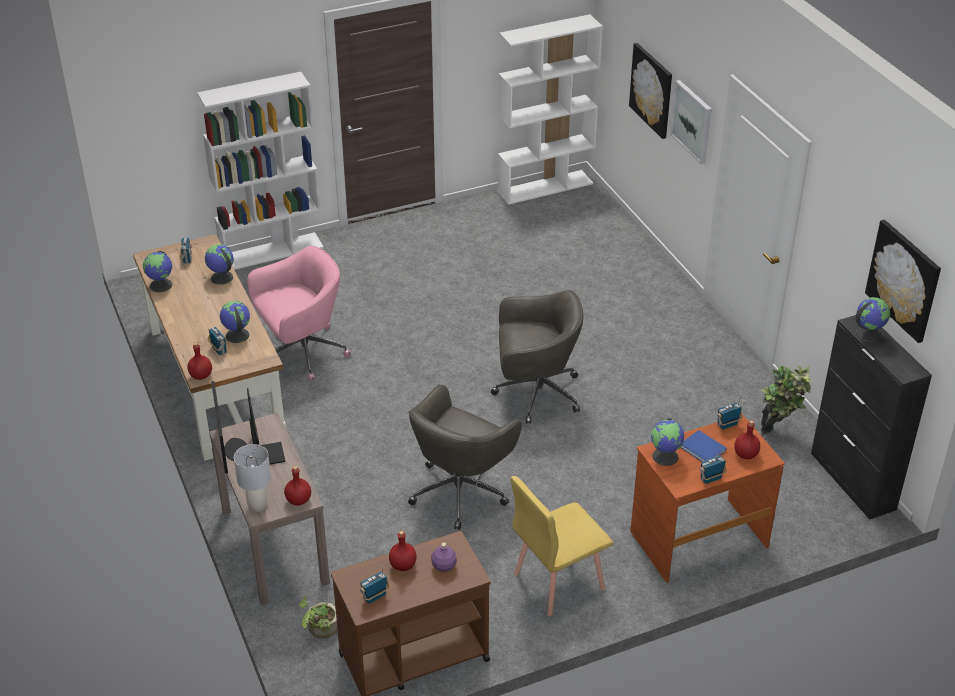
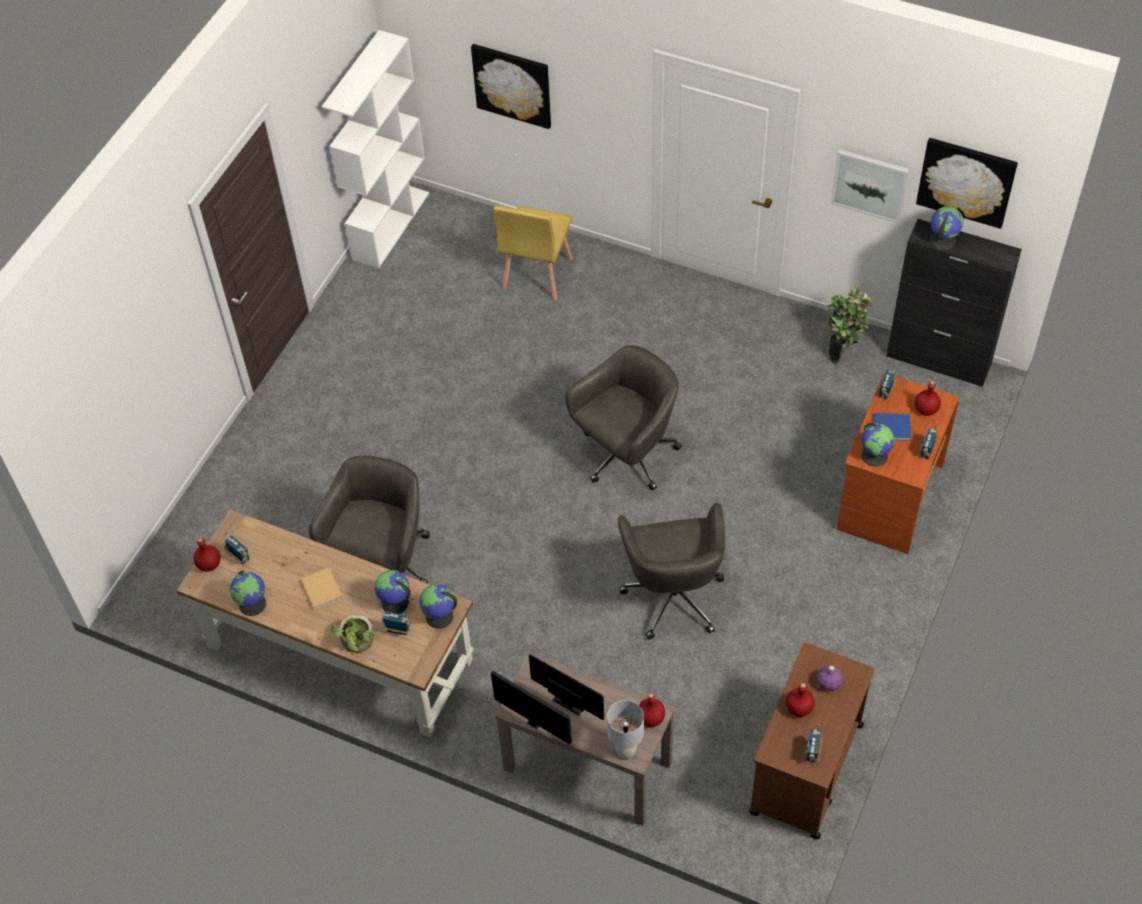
camera: 40 degrees left, 15 degrees up
(200, 376) = (416, 668): red bottle -> red bottle (209, 565)
(207, 302) = (321, 588): none -> beige book
(221, 278) = (300, 553): globe -> globe (439, 617)
(272, 251) = (217, 475): white bookcase -> none
(302, 353) = (382, 564): pink office chair -> grey office chair
(320, 629) = (712, 806): potted plant -> potted plant (357, 643)
(558, 581) = (833, 616): yellow chair -> yellow chair (536, 274)
(692, 121) = (595, 103): picture -> picture (870, 184)

